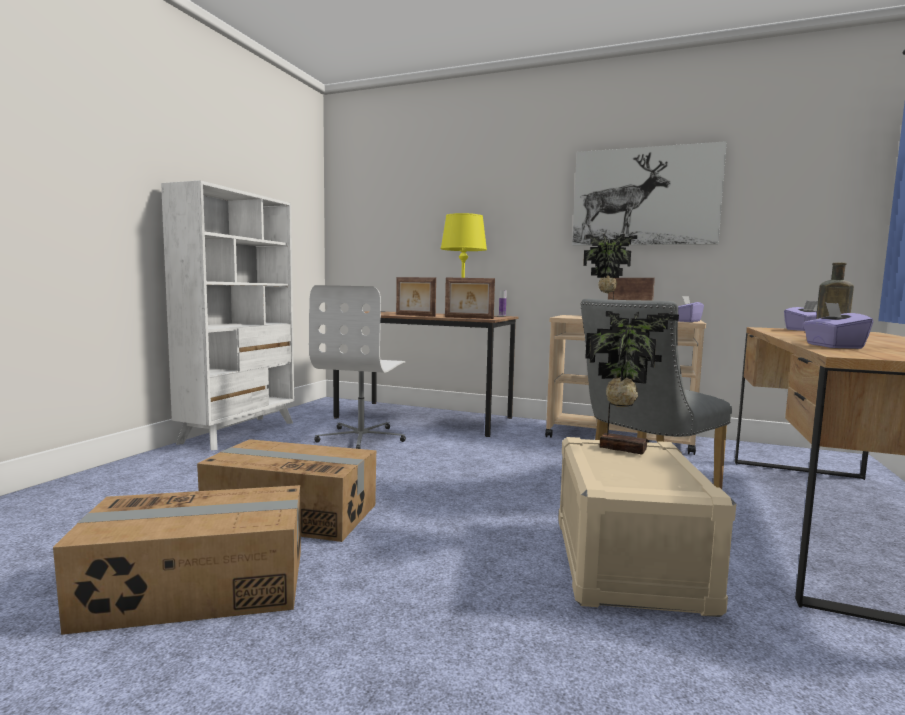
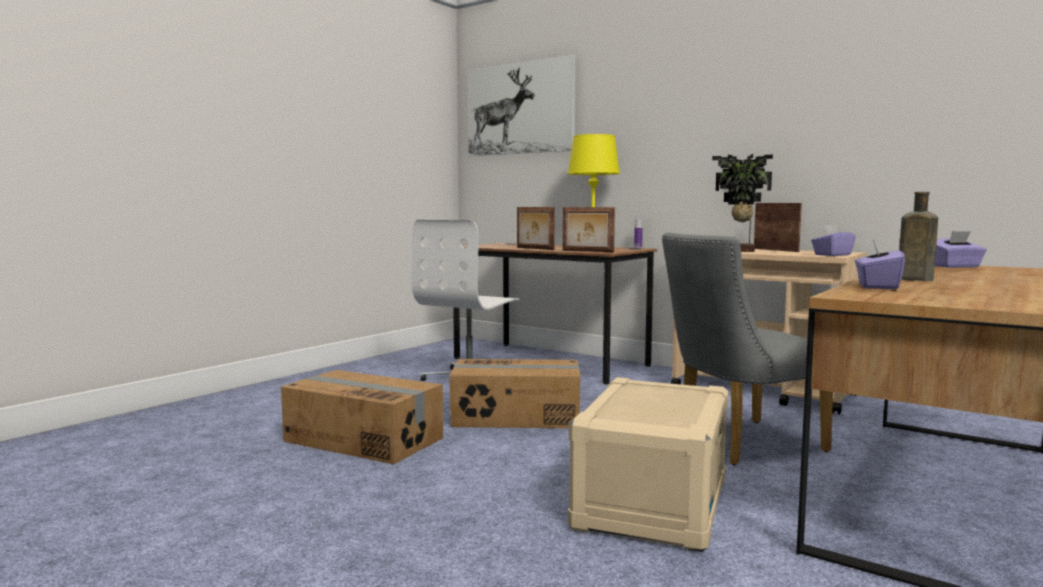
camera: 15 degrees right, 0 degrees up
(197, 588) = (261, 486): cardboard box -> cardboard box (516, 416)
(240, 432) = (355, 368): white bookcase -> none
(622, 447) = (662, 389): potted plant -> none
(645, 197) = (800, 105): picture -> picture (520, 108)

